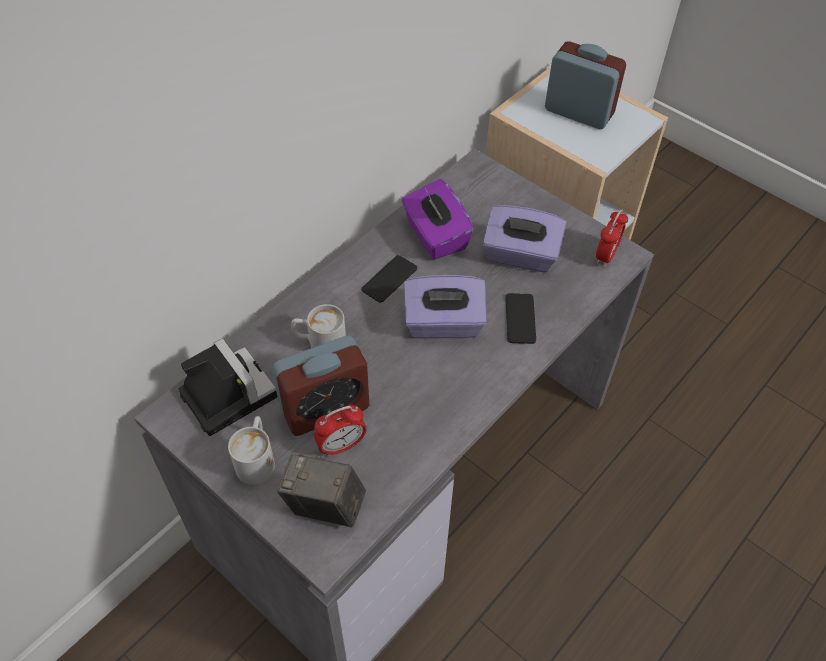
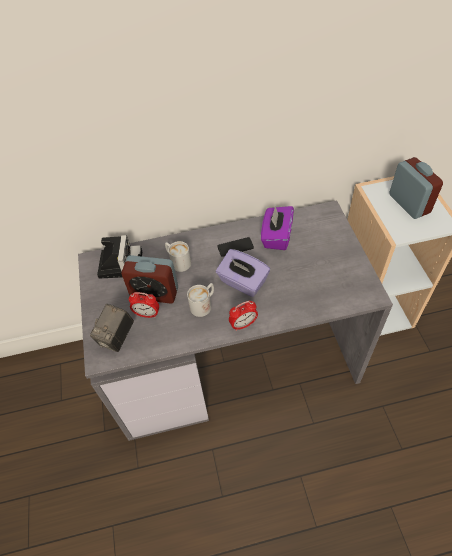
camera: 40 degrees right, 0 degrees up
(257, 458) = (108, 299): white mug -> white mug (204, 304)
(325, 506) = (117, 337): camera -> camera turned 120 degrees counterclockwise
(520, 255) = (313, 267): purple tissue box -> none
(520, 319) = (284, 300): phone -> none
(606, 255) = (362, 291): alarm clock -> alarm clock (243, 324)

